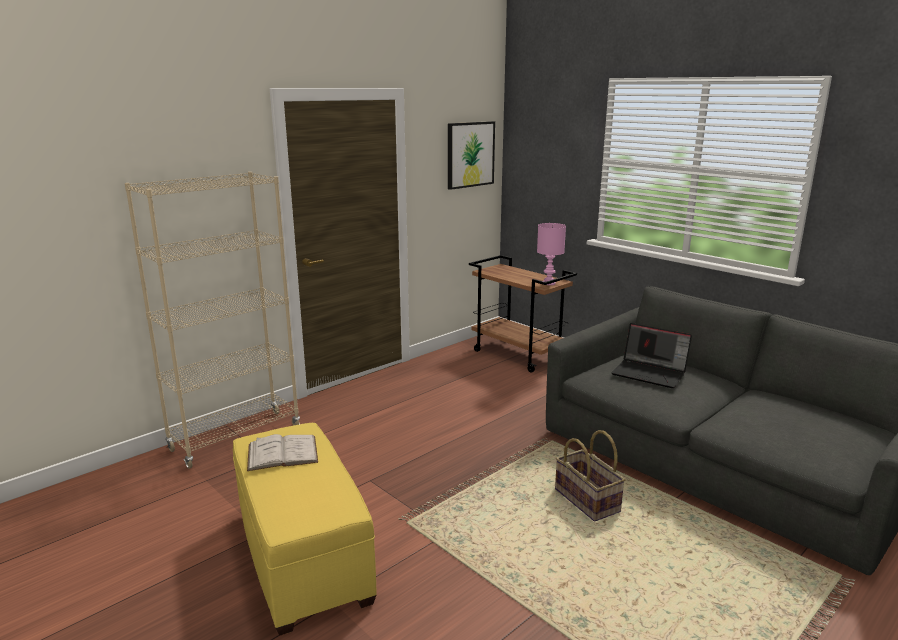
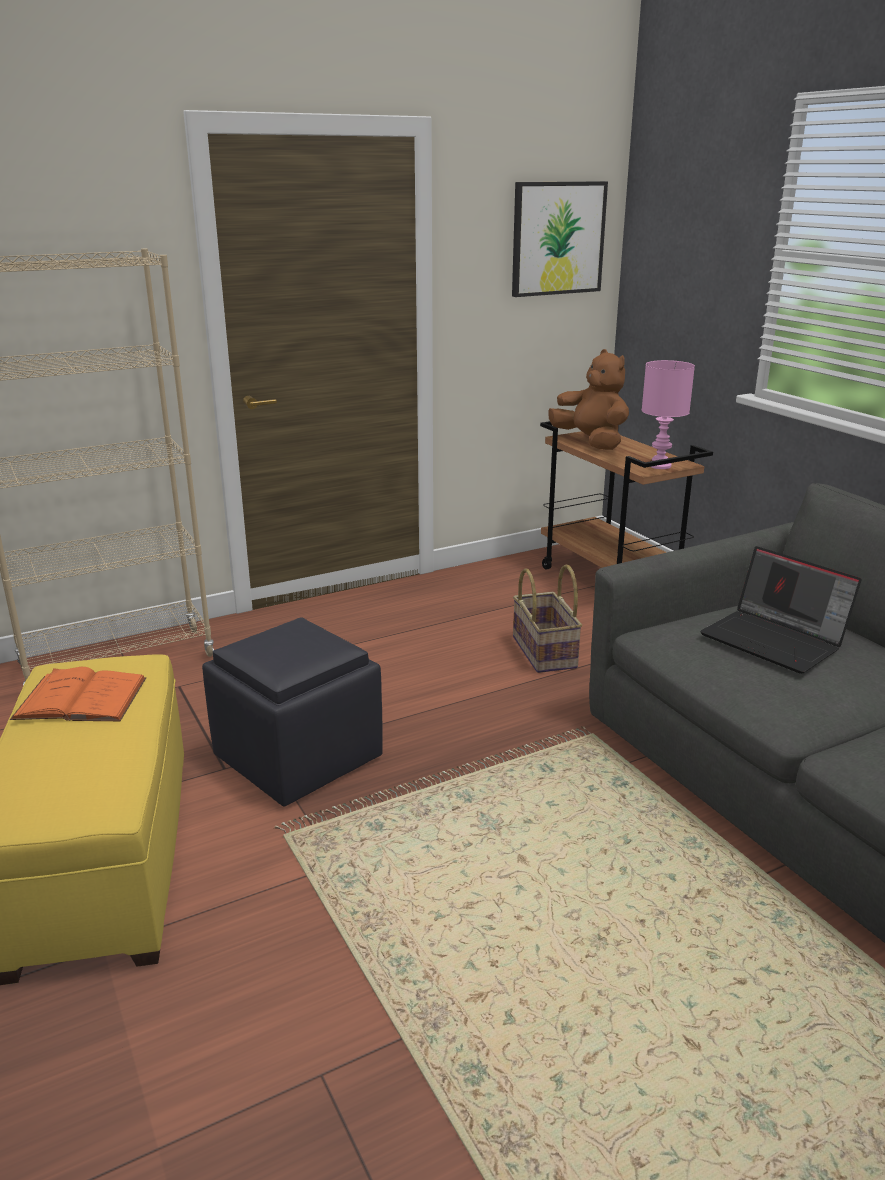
camera: 15 degrees right, 5 degrees up
(282, 453) = (80, 698): white book -> orange book
(390, 478) = (300, 757): none -> black ottoman
(501, 273) = (591, 443): none -> brown plush toy
(588, 500) = (601, 849): basket -> basket (545, 652)

